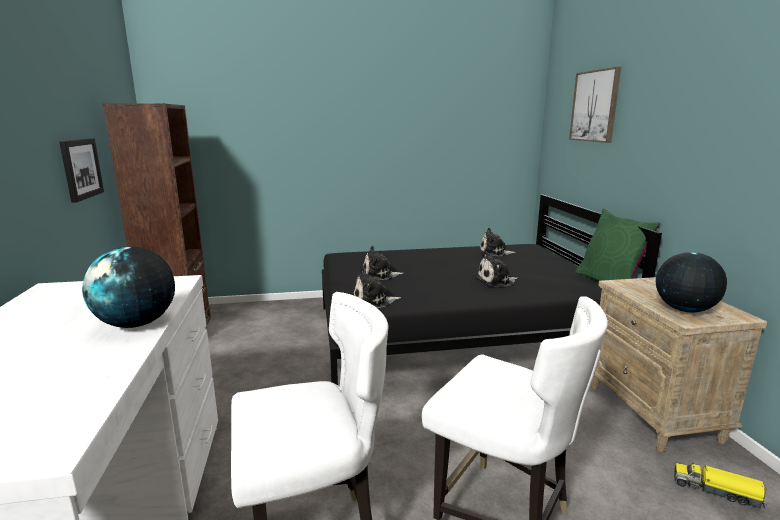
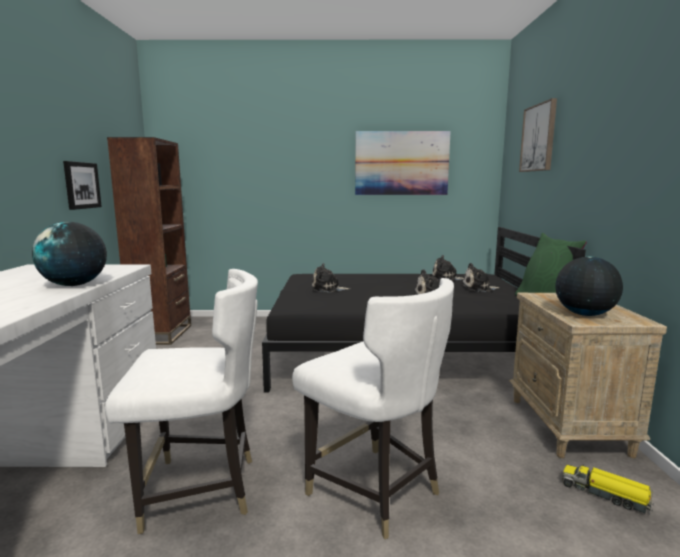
camera: 10 degrees right, 5 degrees down
(373, 301) = (309, 305): plush toy -> plush toy (479, 288)
(440, 126) = (401, 163): none -> picture

